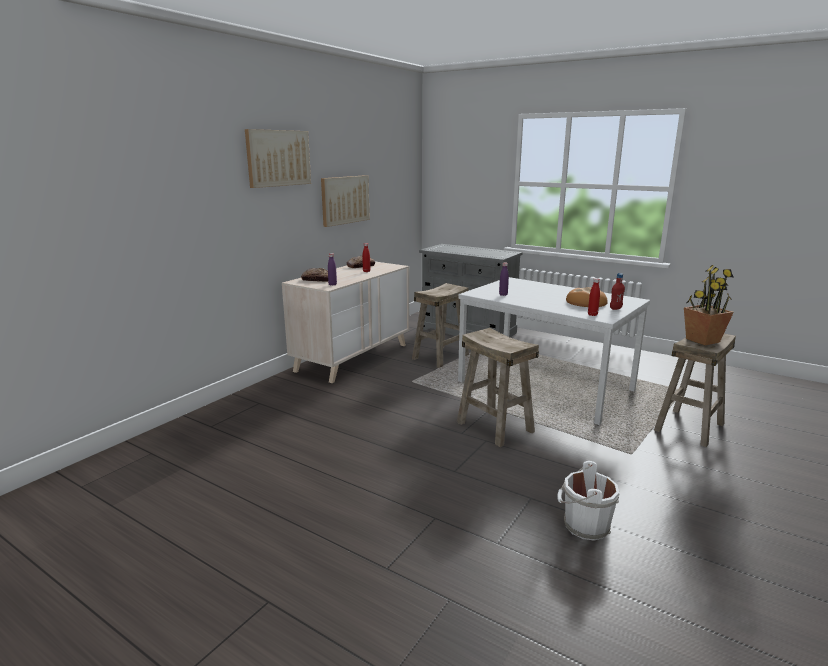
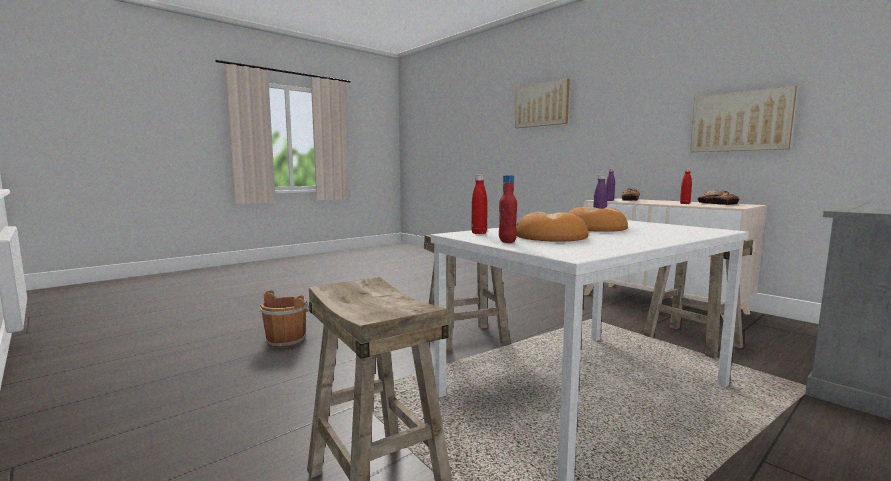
camera: 105 degrees right, 10 degrees down
(278, 158) = (637, 83): picture -> picture (541, 104)
(533, 296) = (595, 228): none -> bread
(584, 526) = (287, 340): white bucket -> brown bucket
(702, 340) = (376, 298): potted plant -> none

